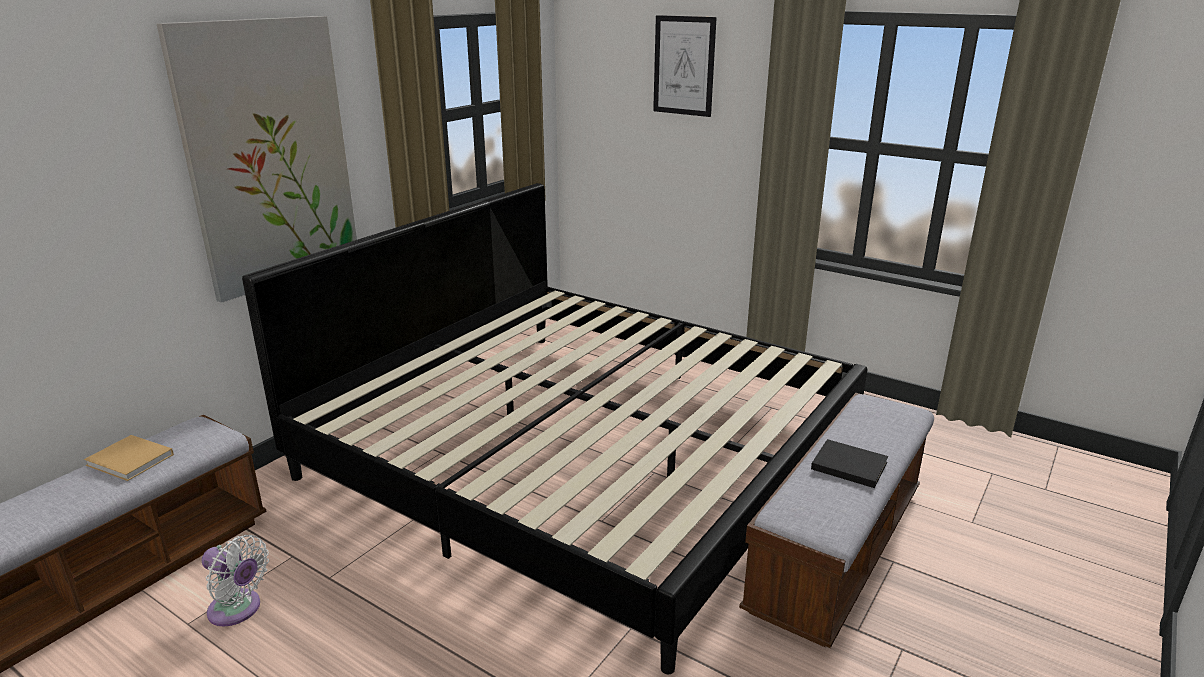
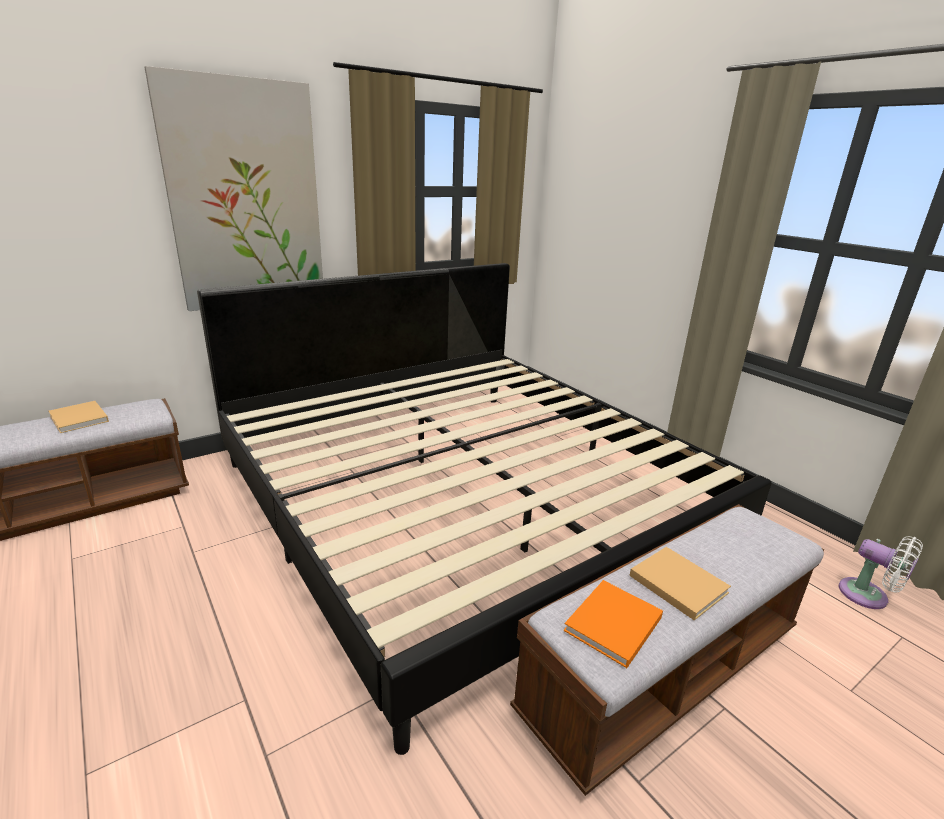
camera: 20 degrees right, 0 degrees up
(238, 610) = (111, 558): white fan -> white fan (868, 596)
(684, 66) = (648, 161): picture -> none
(821, 508) = (612, 626): none -> orange book
(847, 465) = (676, 582): black book -> beige book

